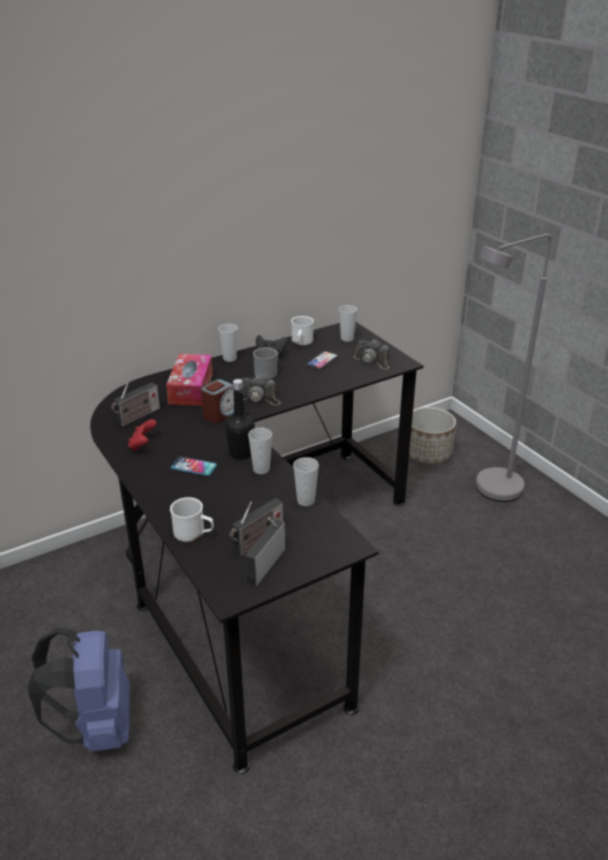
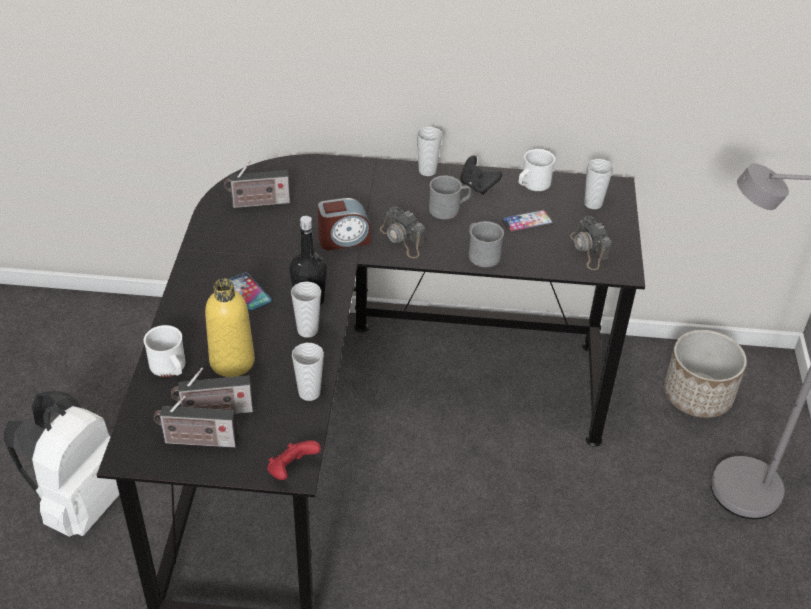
camera: 35 degrees right, 10 degrees up
(96, 726) = (80, 503): blue backpack -> white backpack
(142, 445) = (229, 240): red game controller -> red game controller (291, 470)
(191, 388) = (346, 192): tissue box -> none
(233, 509) = (232, 361): none -> yellow bottle
(267, 563) = (197, 441): radio -> radio turned 150 degrees counterclockwise
(316, 386) = (481, 253): none -> grey mug

